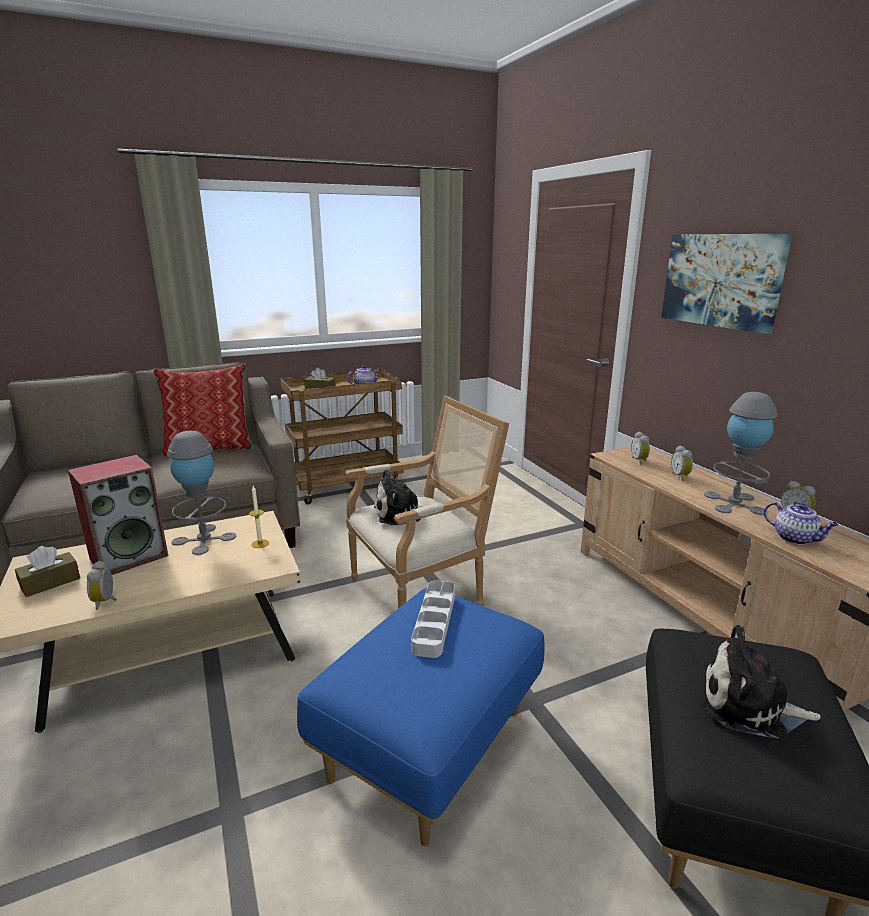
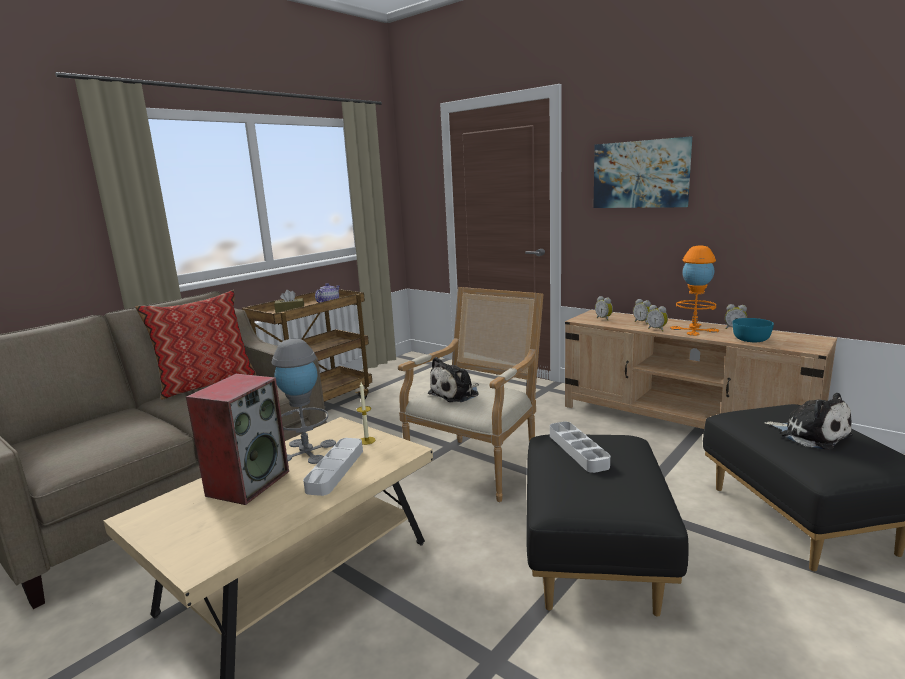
camera: 25 degrees left, 5 degrees down
(50, 582) = (190, 524): brown tissue box -> none
(106, 601) = (281, 518): alarm clock -> alarm clock (657, 329)
(200, 567) = (335, 470): none -> grey tray
(430, 747) = (595, 558): blue ottoman -> black ottoman
(734, 503) = (694, 329): grey table lamp -> orange table lamp
(749, 706) = (810, 434): plush toy -> plush toy turned 120 degrees counterclockwise
(795, 538) = (751, 339): teapot -> turquoise bowl

